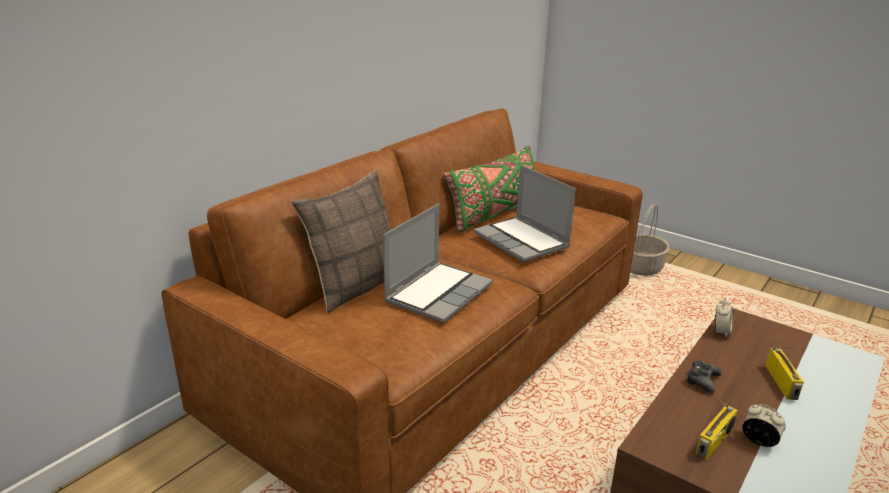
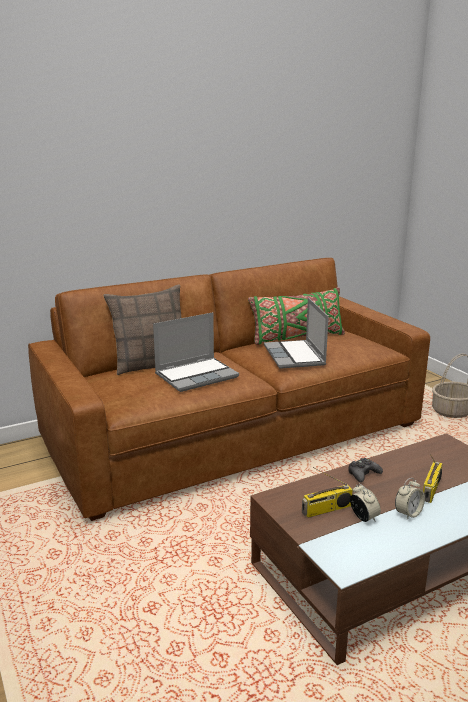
camera: 25 degrees right, 5 degrees down
(721, 331) = (419, 448): alarm clock -> alarm clock (408, 513)

